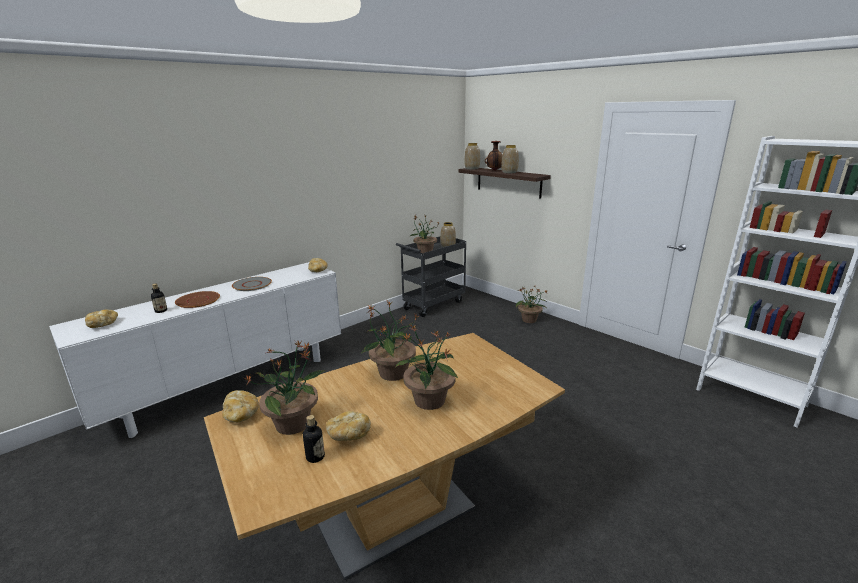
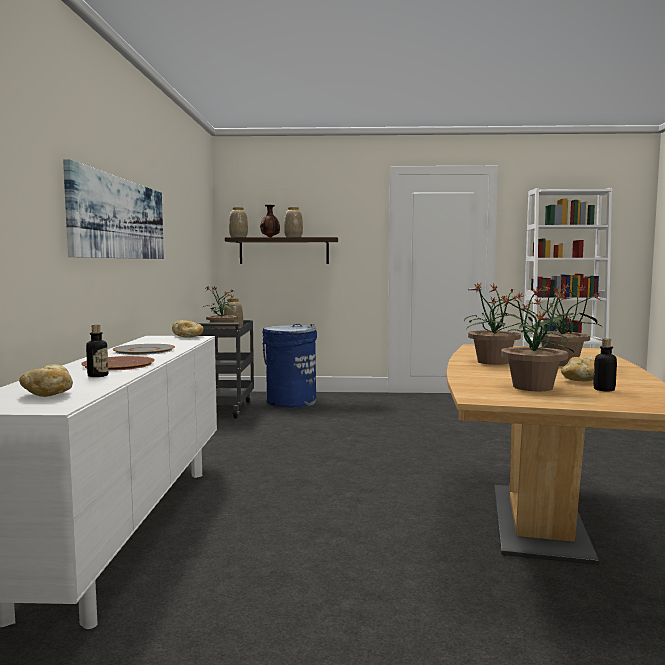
camera: 45 degrees left, 15 degrees down
(241, 415) = (482, 394): bread -> none
(273, 189) = (120, 218): none -> picture
(485, 311) = (290, 402): none -> blue trash can
(529, 320) = (344, 398): potted plant -> none

